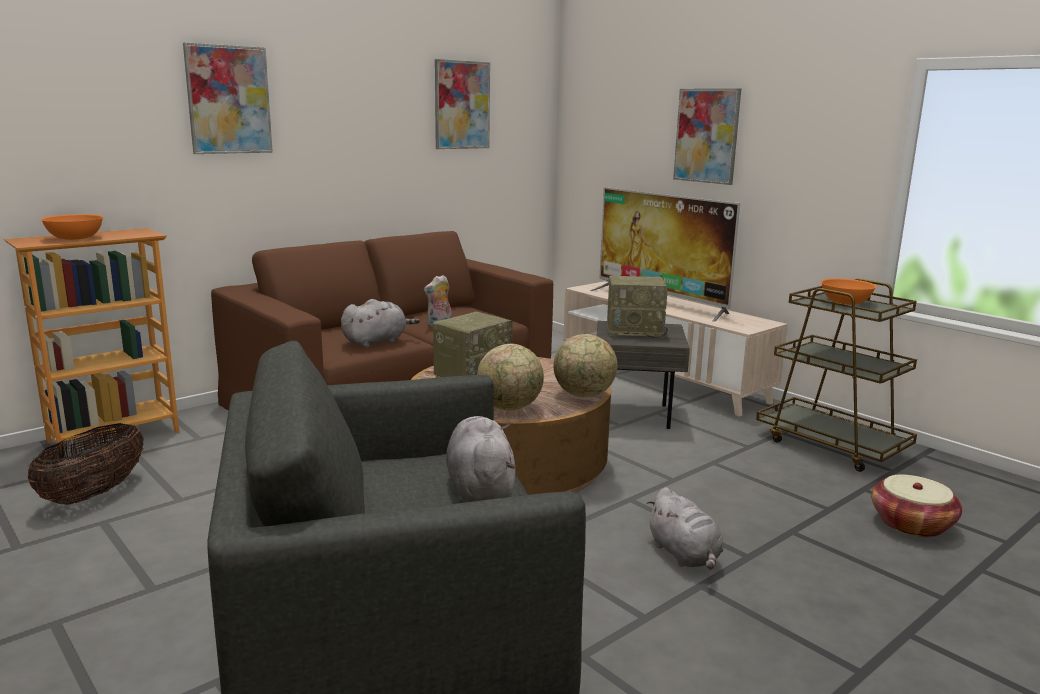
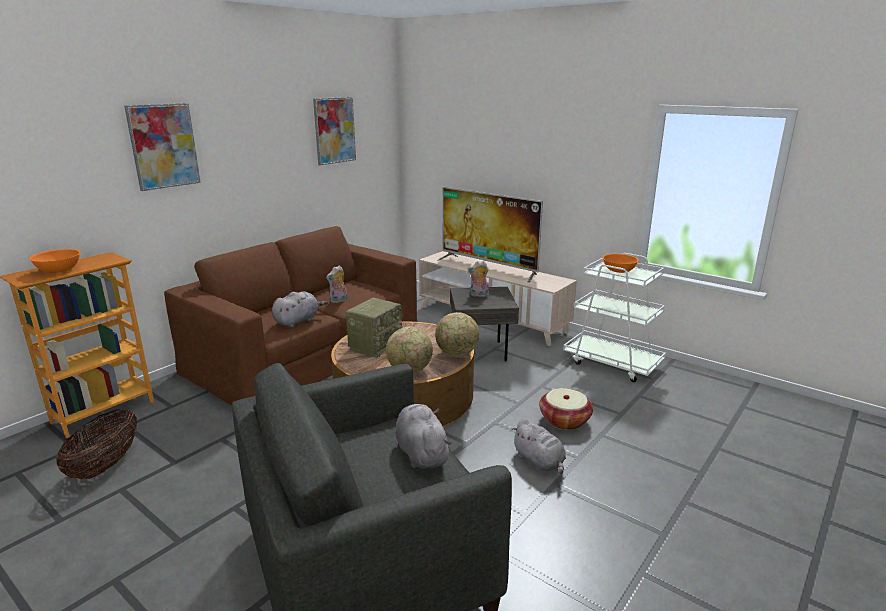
camera: 10 degrees left, 5 degrees up
(635, 331) = (478, 295): radio -> plush toy
(706, 136) = (514, 150): picture -> none
(832, 445) = (612, 363): brown cart -> white cart
(911, 524) = (672, 419): basket -> basket (564, 420)

